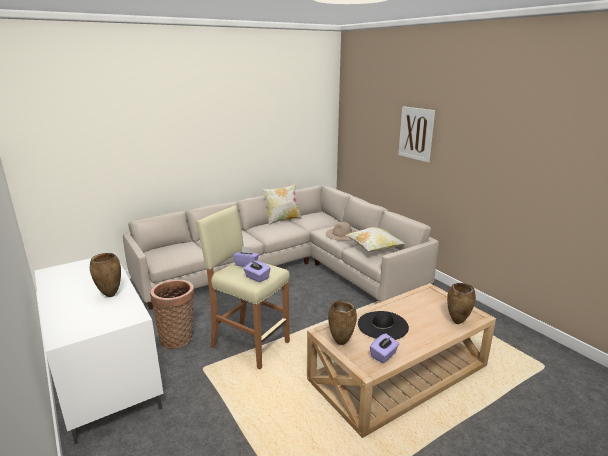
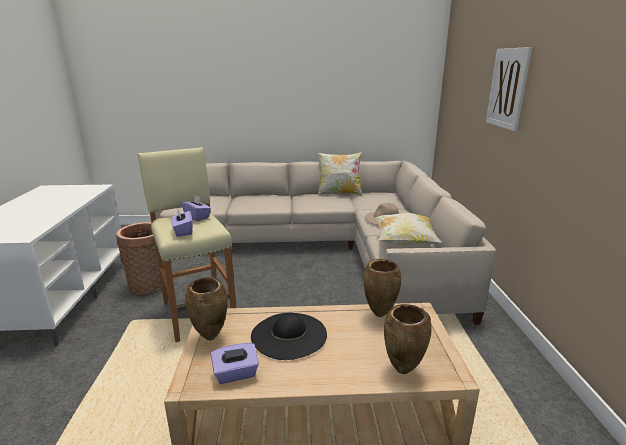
camera: 30 degrees right, 0 degrees up
(110, 295) = (43, 215): brown vase -> brown vase (379, 315)

